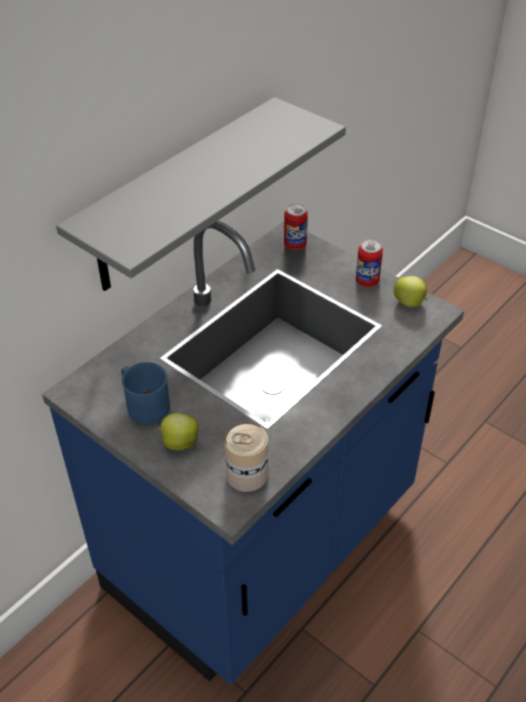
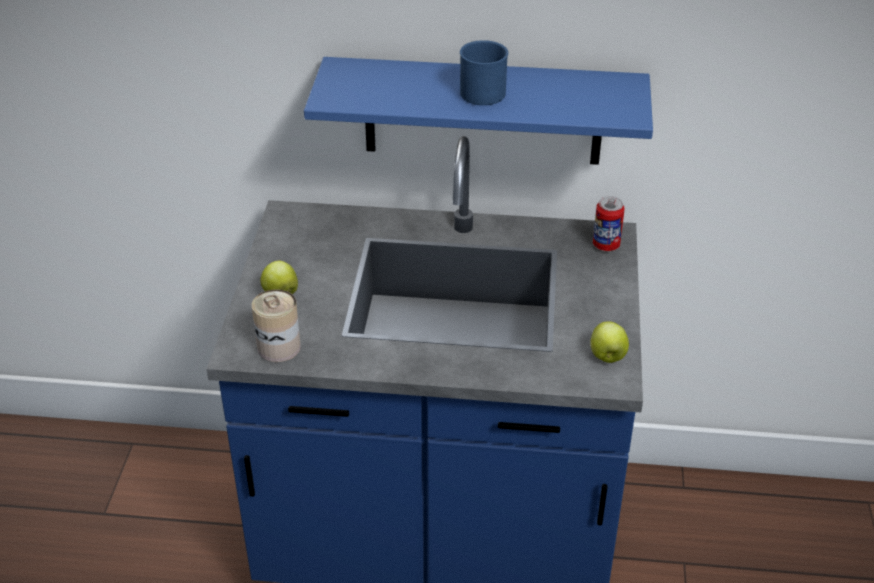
camera: 55 degrees right, 5 degrees down
(144, 404) = (305, 255): blue mug -> blue mug (484, 89)
(179, 197) = (483, 111): grey shelf -> blue shelf
(367, 281) = (607, 314): can -> none

